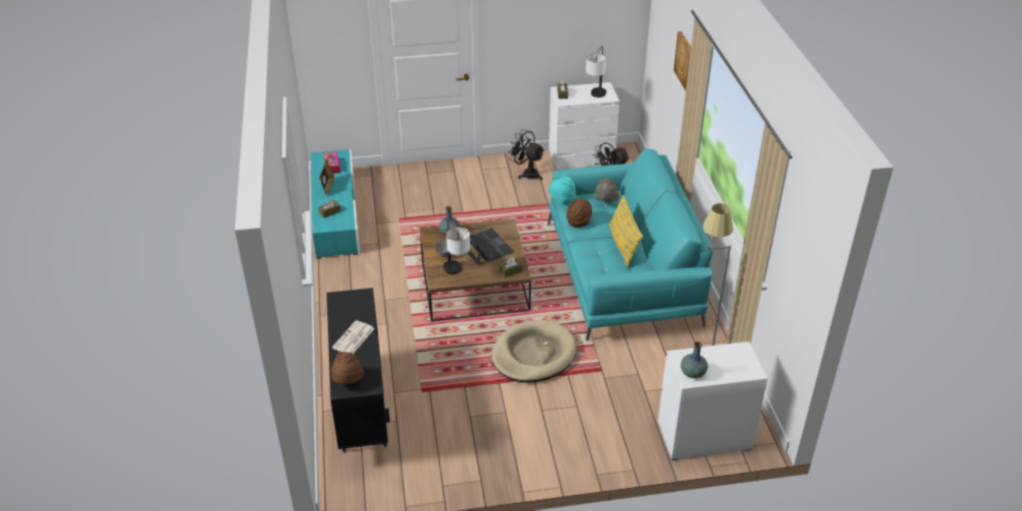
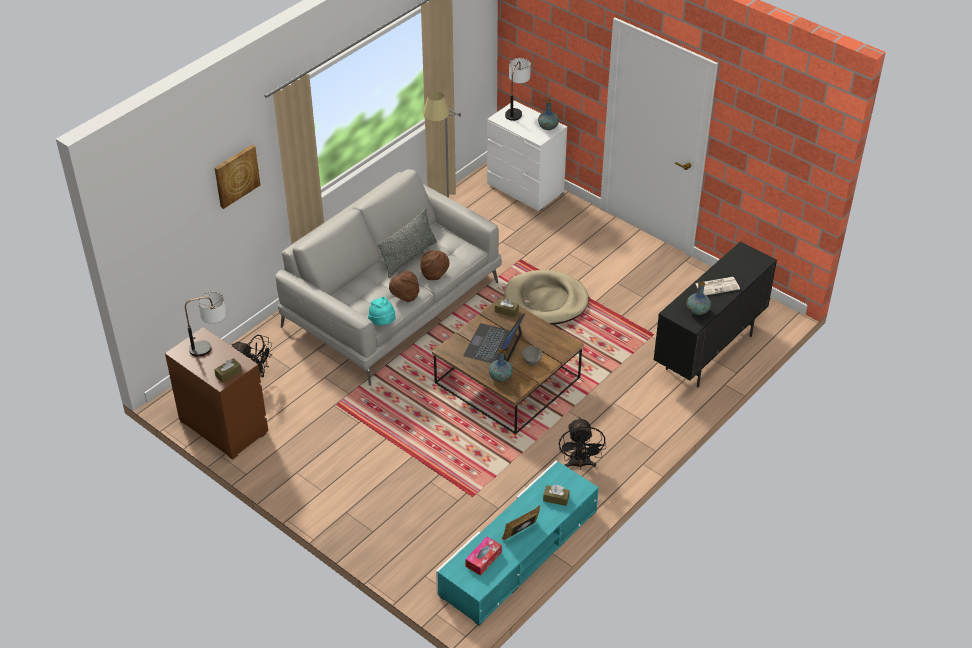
camera: 130 degrees left, 5 degrees up
(345, 308) = (697, 311): none -> vase
(347, 381) = (753, 262): brown hat -> brown hat (434, 274)
(456, 273) = (546, 340): table lamp -> table lamp (516, 110)
(527, 173) = (294, 451): black fan -> black fan (579, 464)
(581, 158) = (223, 426): white dresser -> brown dresser
(605, 202) = (358, 295): grey hat -> none
(622, 274) = (393, 304): turquoise sofa -> grey sofa
(623, 245) = (409, 257): yellow pillow -> grey pillow

